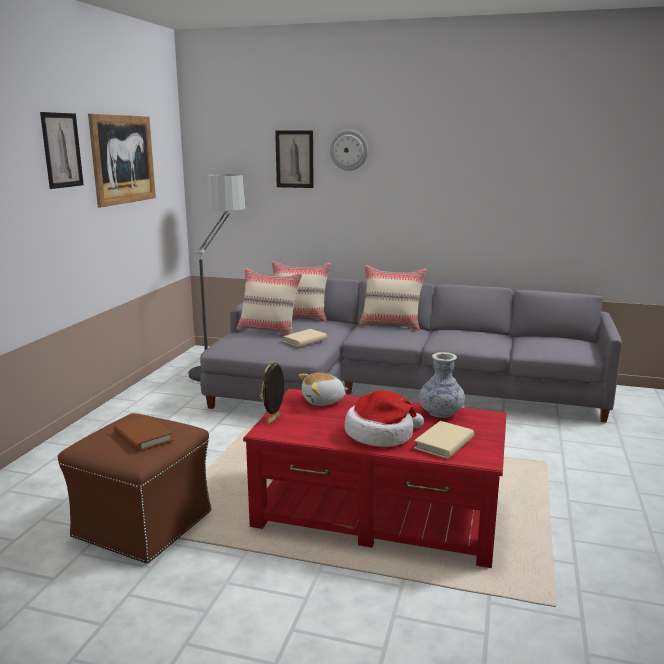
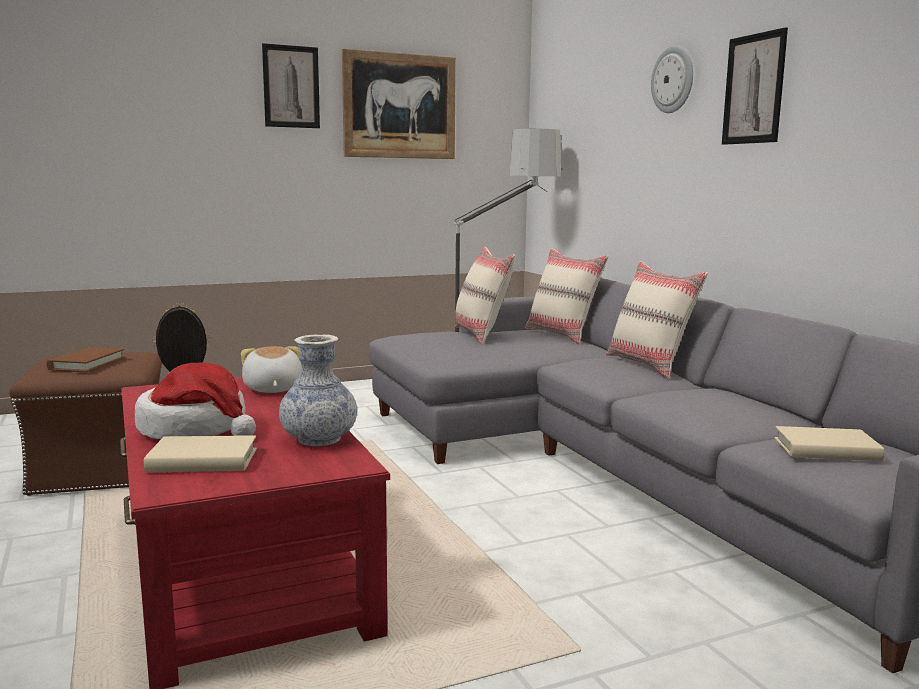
camera: 50 degrees right, 5 degrees down
(294, 159) = (617, 103): picture -> picture (754, 89)
(305, 340) = (482, 350): beige book -> beige book (826, 450)
(323, 401) = (272, 389): plush toy -> plush toy turned 45 degrees clockwise

